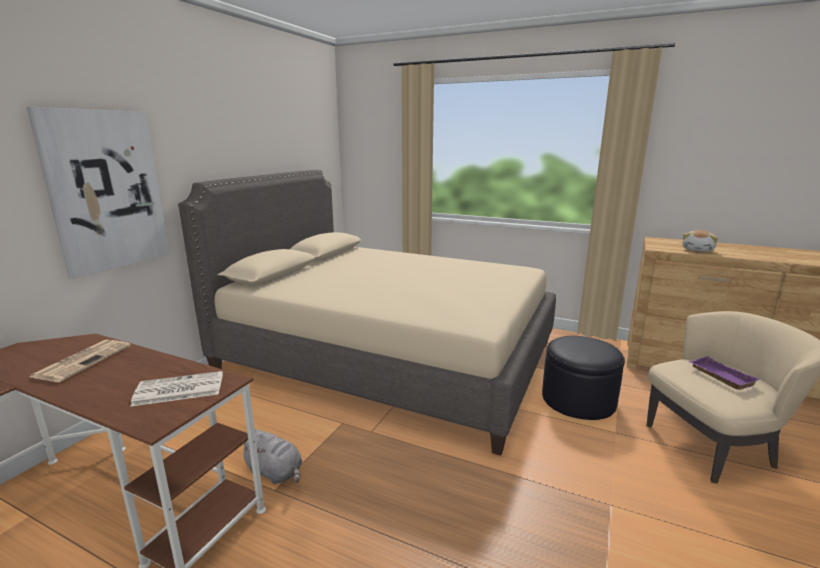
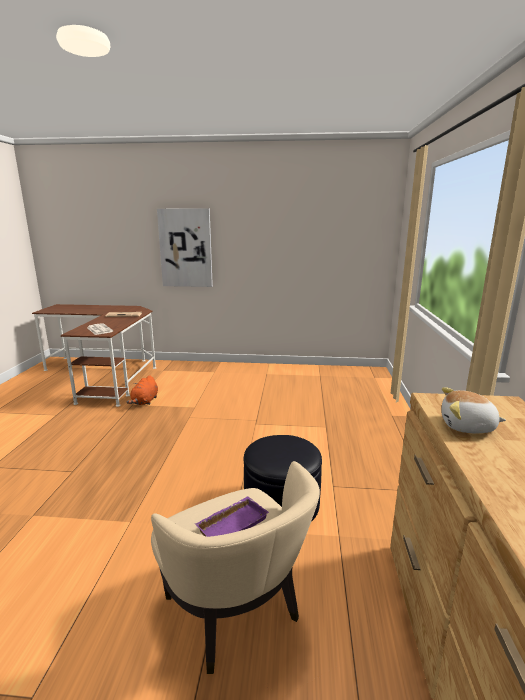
camera: 70 degrees right, 0 degrees up
(275, 472) = (145, 401): grey plush toy -> orange plush toy
(388, 357) = (287, 404): beige bed -> none

